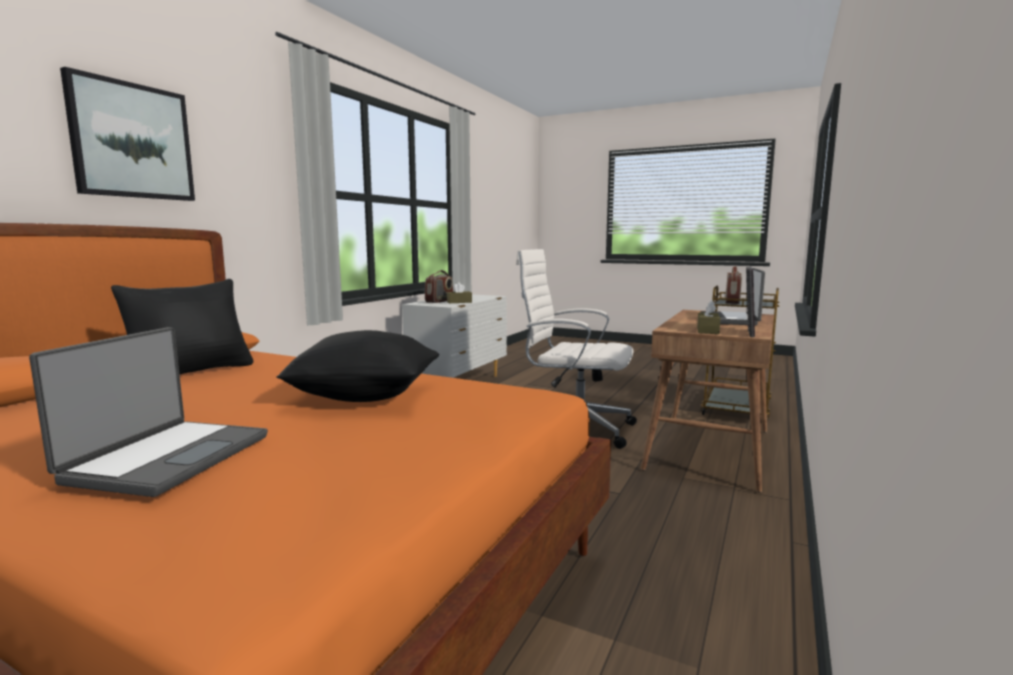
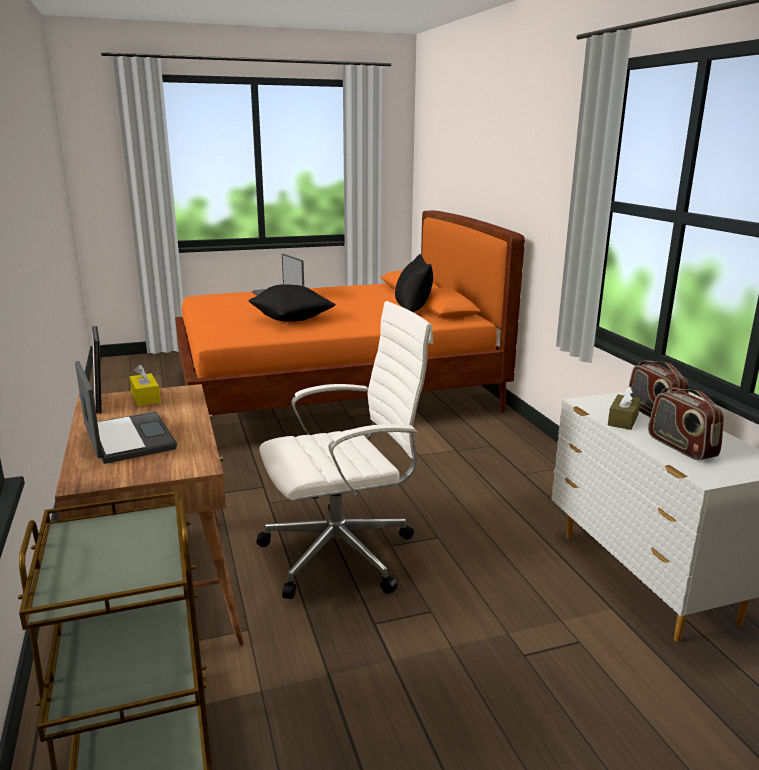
camera: 135 degrees right, 10 degrees up
(132, 141) = (513, 166): picture -> none
(707, 330) = (145, 397): brown tissue box -> yellow tissue box
(732, 302) = (140, 540): radio -> radio (681, 447)

